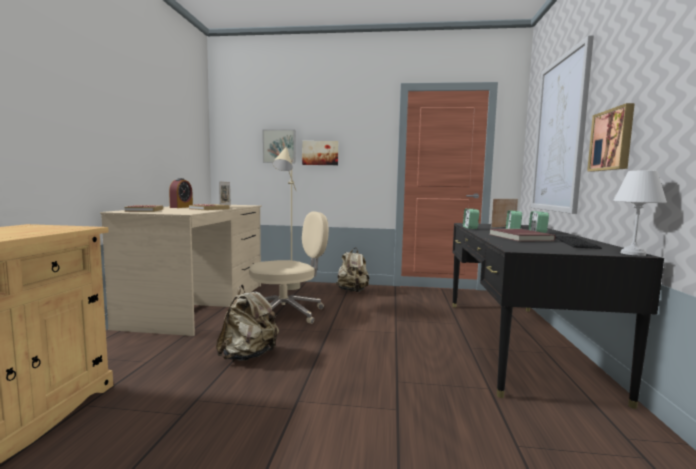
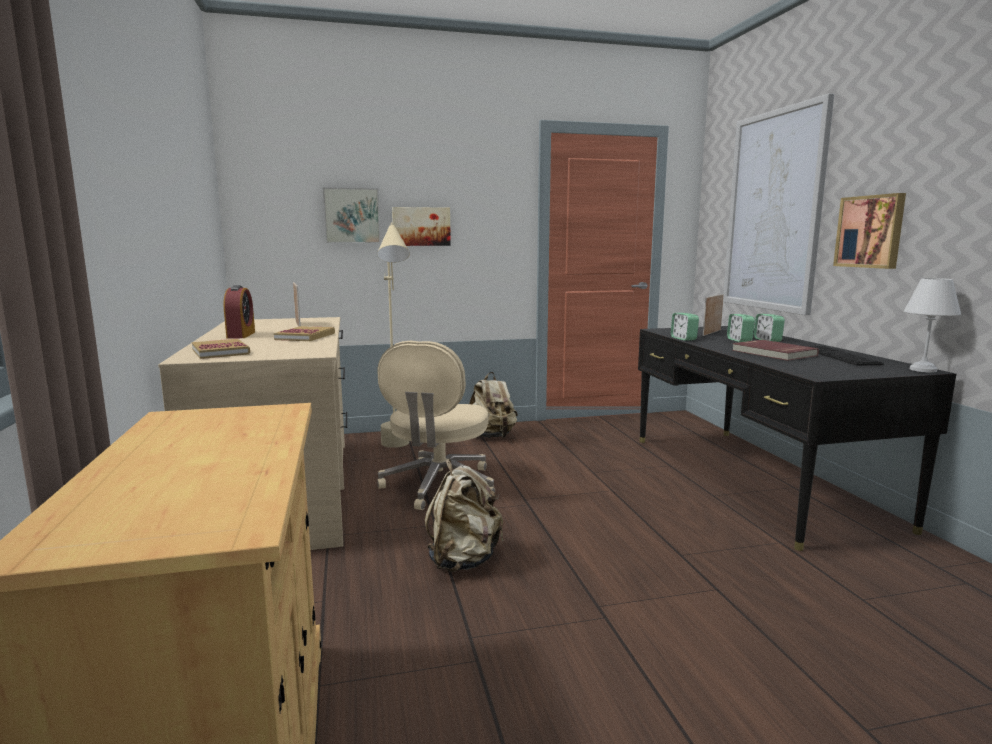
camera: 20 degrees left, 5 degrees up
(286, 313) = (438, 486): beige office chair -> beige office chair turned 150 degrees clockwise

